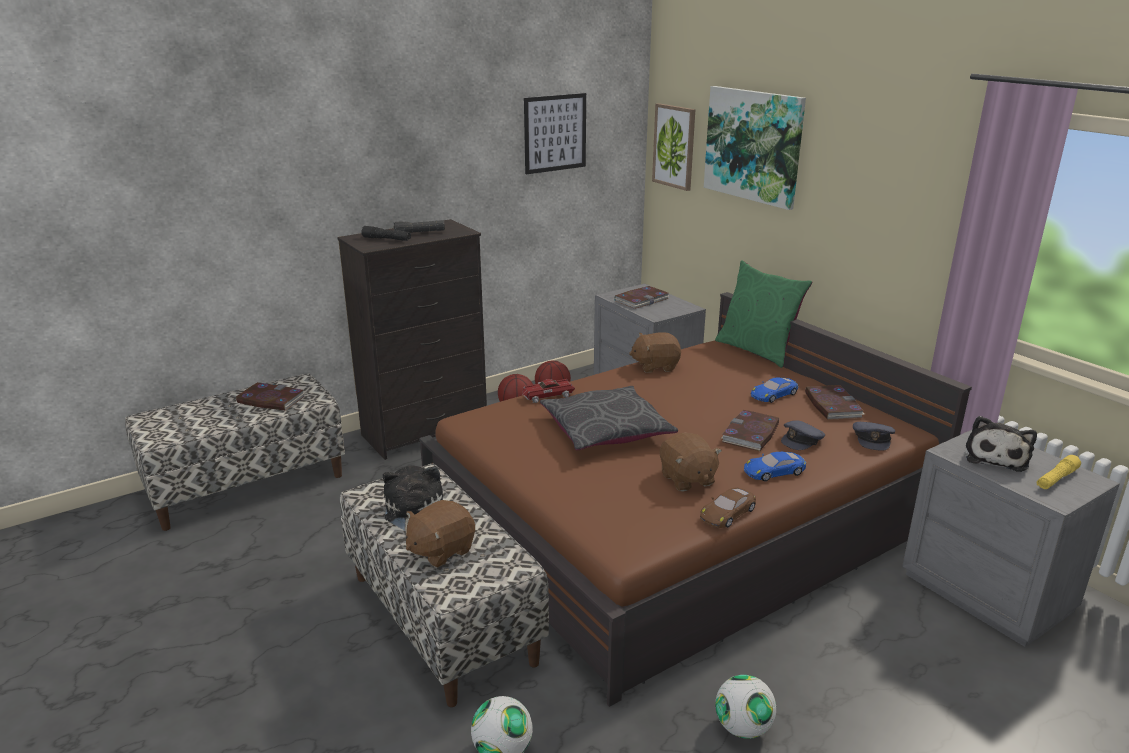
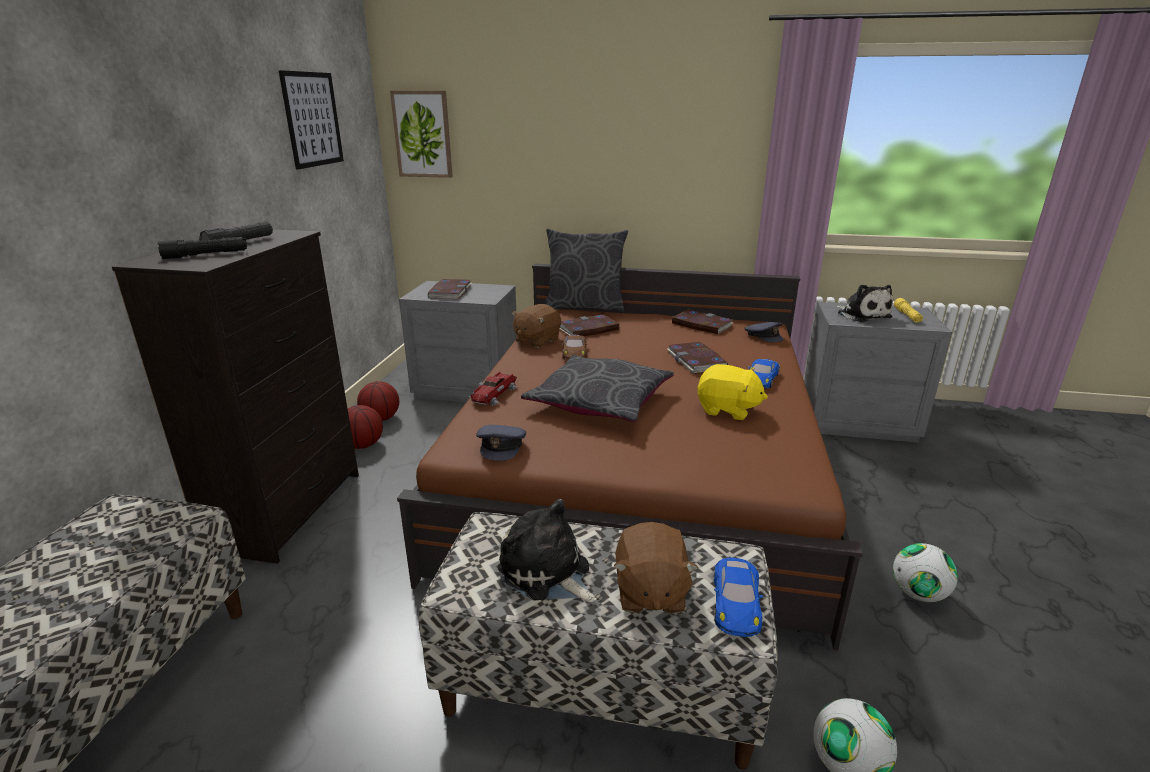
camera: 45 degrees left, 0 degrees up
(270, 400) = (97, 552): book -> book (588, 329)
(687, 479) = (727, 410): brown plush toy -> yellow plush toy
(727, 513) = (798, 419): brown toy car -> brown toy car (574, 352)
(753, 145) = (528, 117): picture -> none
(757, 350) = (584, 307): green pillow -> grey pillow
(774, 394) = (655, 331): blue toy car -> blue toy car (736, 602)
(802, 440) = (732, 352): grey cap -> grey cap (502, 446)

